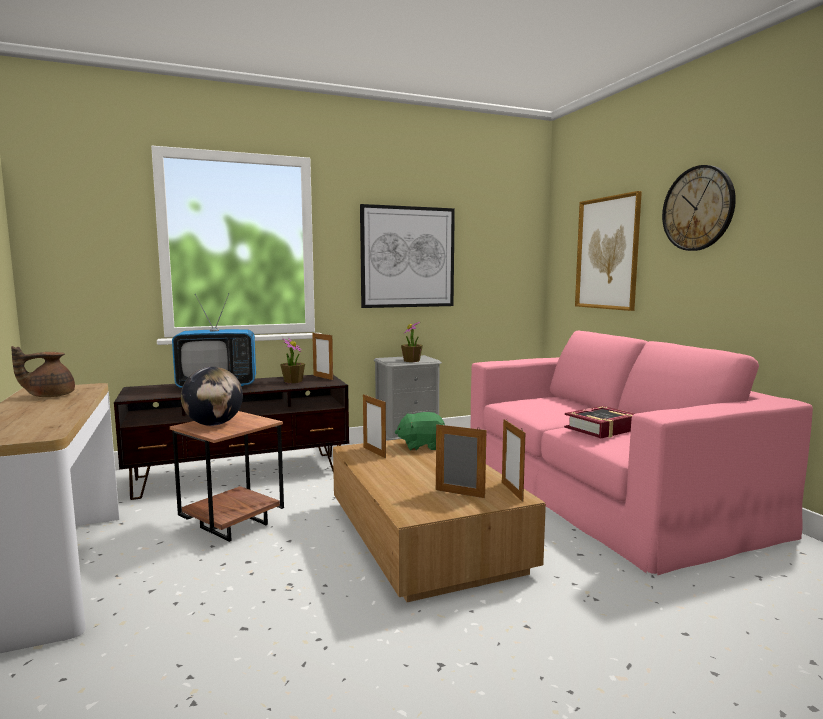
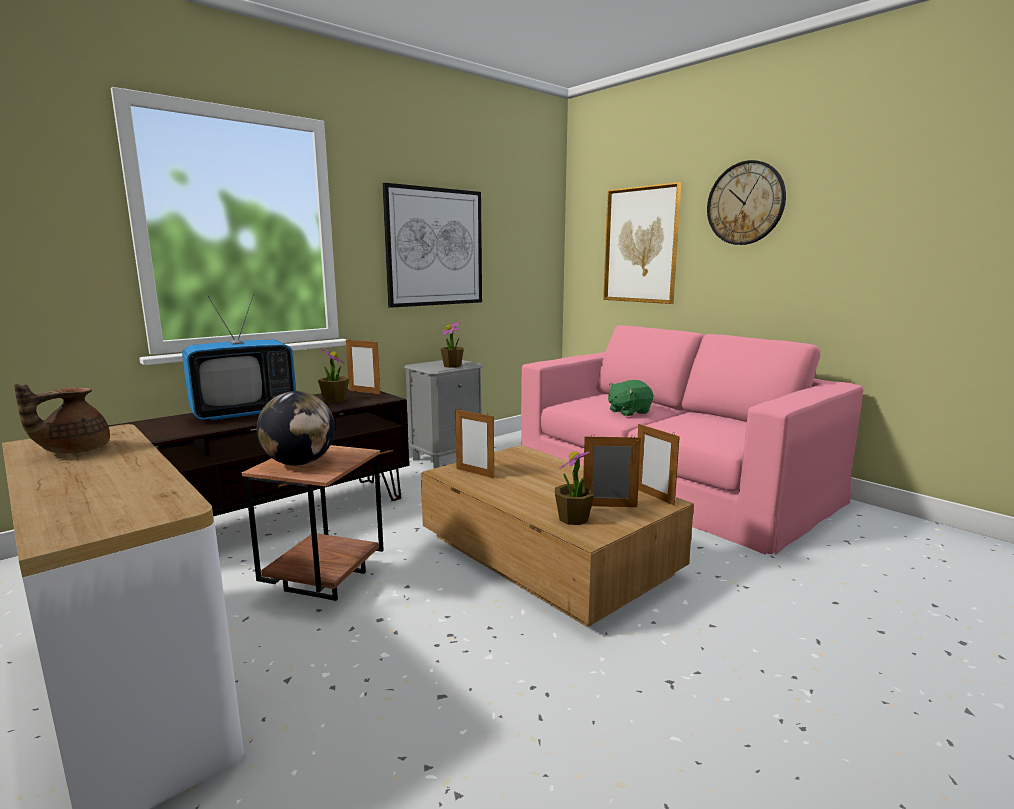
camera: 20 degrees left, 5 degrees up
(415, 499) = (573, 519): none -> potted plant
(421, 446) = (516, 460): green plush toy -> green plush toy (628, 412)
(602, 429) = (687, 423): book -> none

